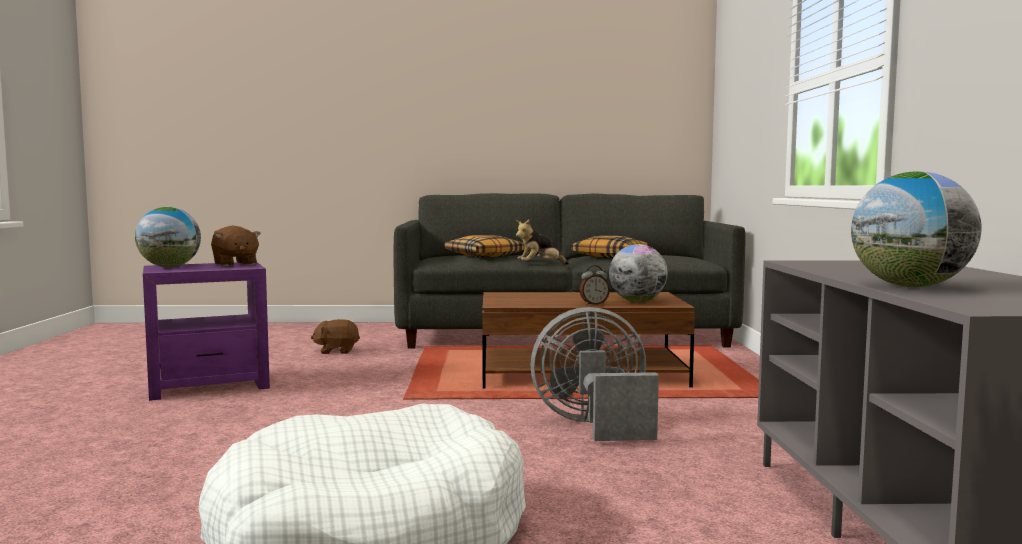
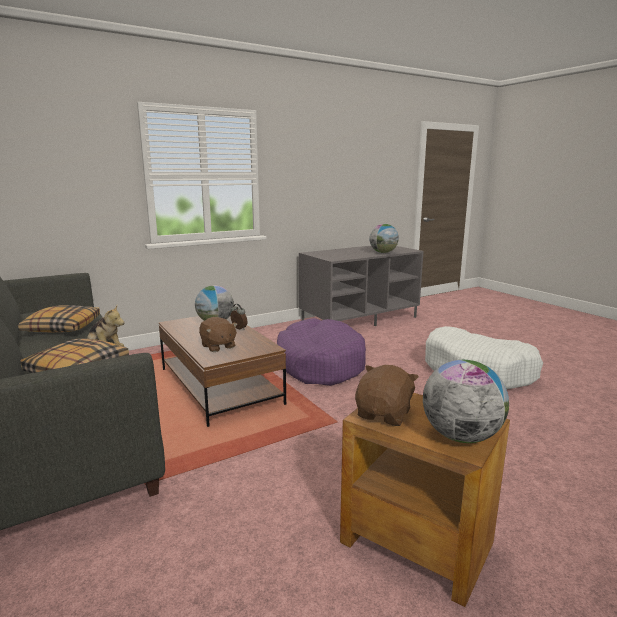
camera: 120 degrees left, 10 degrees up
(209, 385) = (415, 541): purple side table -> brown side table
(337, 351) = (201, 542): brown plush toy -> brown plush toy (218, 346)
(594, 425) = (319, 364): grey fan -> purple dog bed

